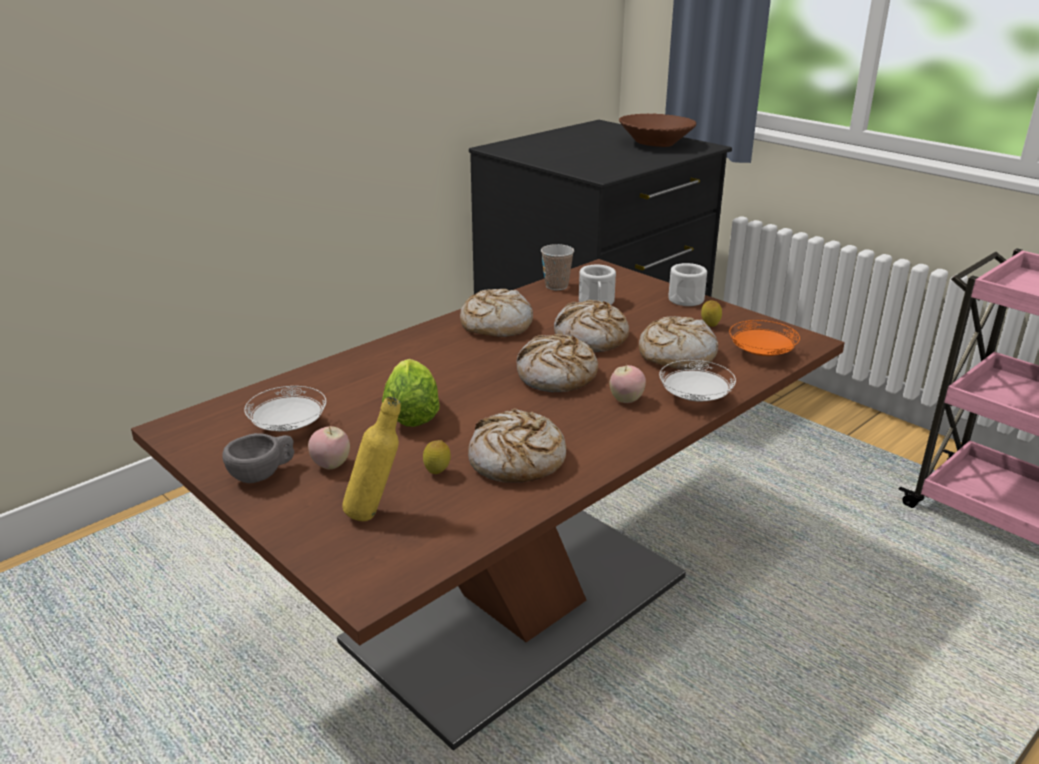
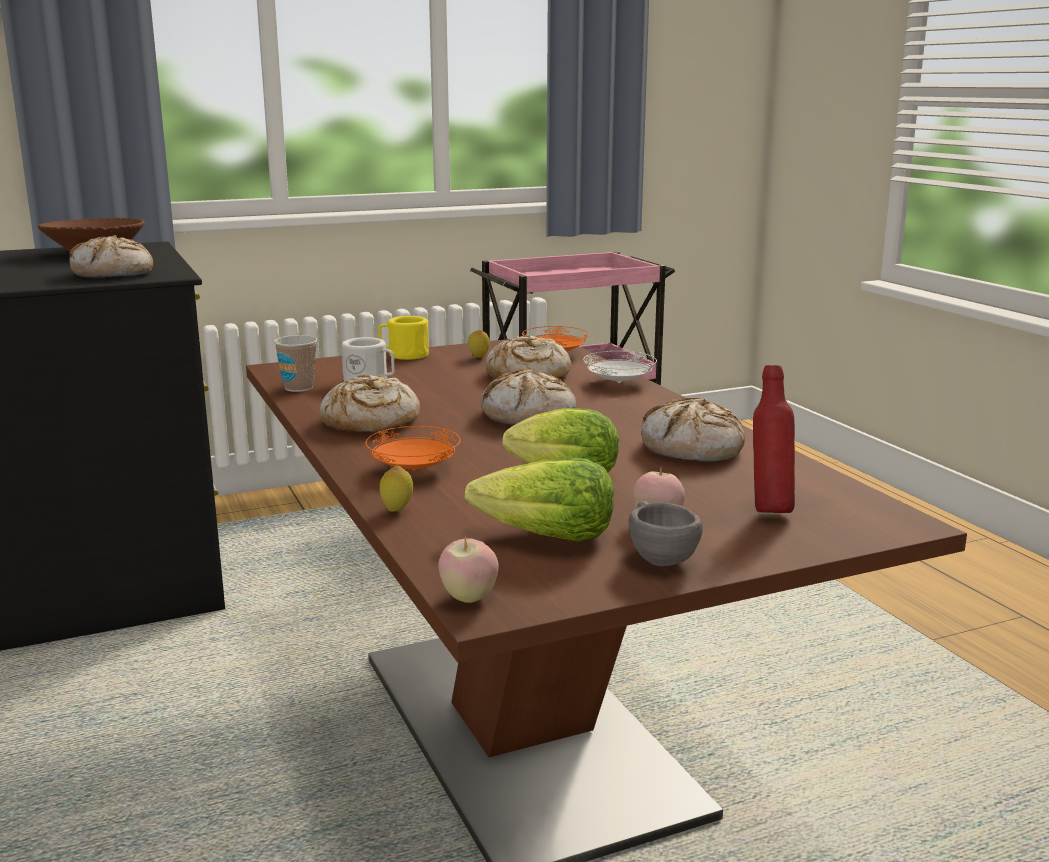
camera: 70 degrees left, 10 degrees down
(288, 427) = (546, 537): white plate -> lettuce
(376, 513) = (769, 509): yellow bottle -> red bottle
(400, 360) = (414, 470): none -> orange plate
(437, 473) = (701, 479): lemon -> lemon (397, 510)
(590, 338) = (456, 394): bread -> bread (114, 274)
(626, 400) = (603, 401): apple -> apple (468, 598)
(684, 298) = (404, 355): white mug -> yellow mug

